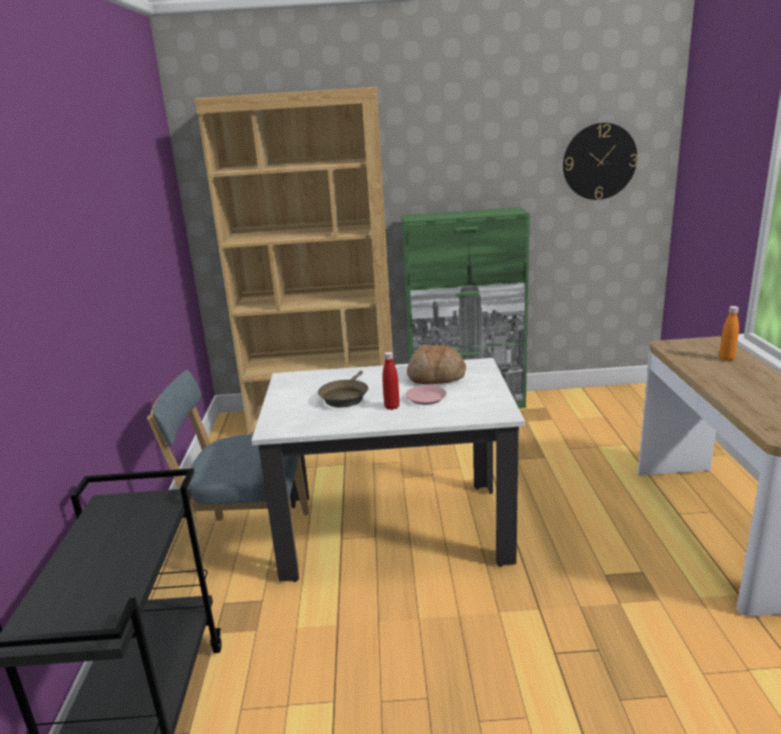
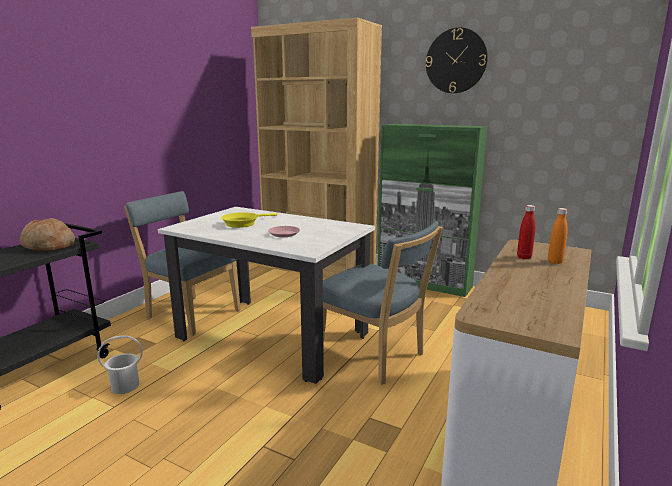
camera: 30 degrees right, 5 degrees down
(307, 670) = (125, 386): none -> white bucket
(345, 397) = (243, 223): brown frying pan -> yellow frying pan
(392, 407) = (255, 233): red bottle -> red bottle (524, 257)
(435, 377) = (315, 226): bread -> bread (49, 246)
(530, 510) = (375, 357): none -> blue chair
(599, 161) = (564, 91): wall clock -> wall clock (456, 61)

